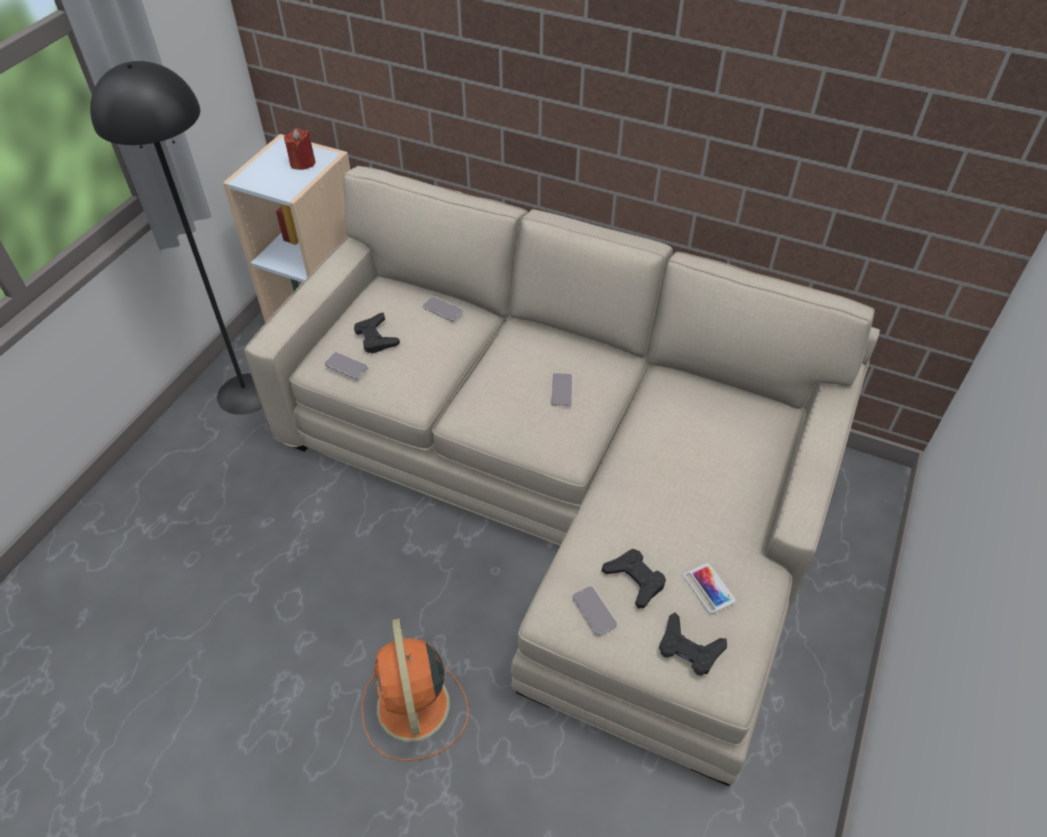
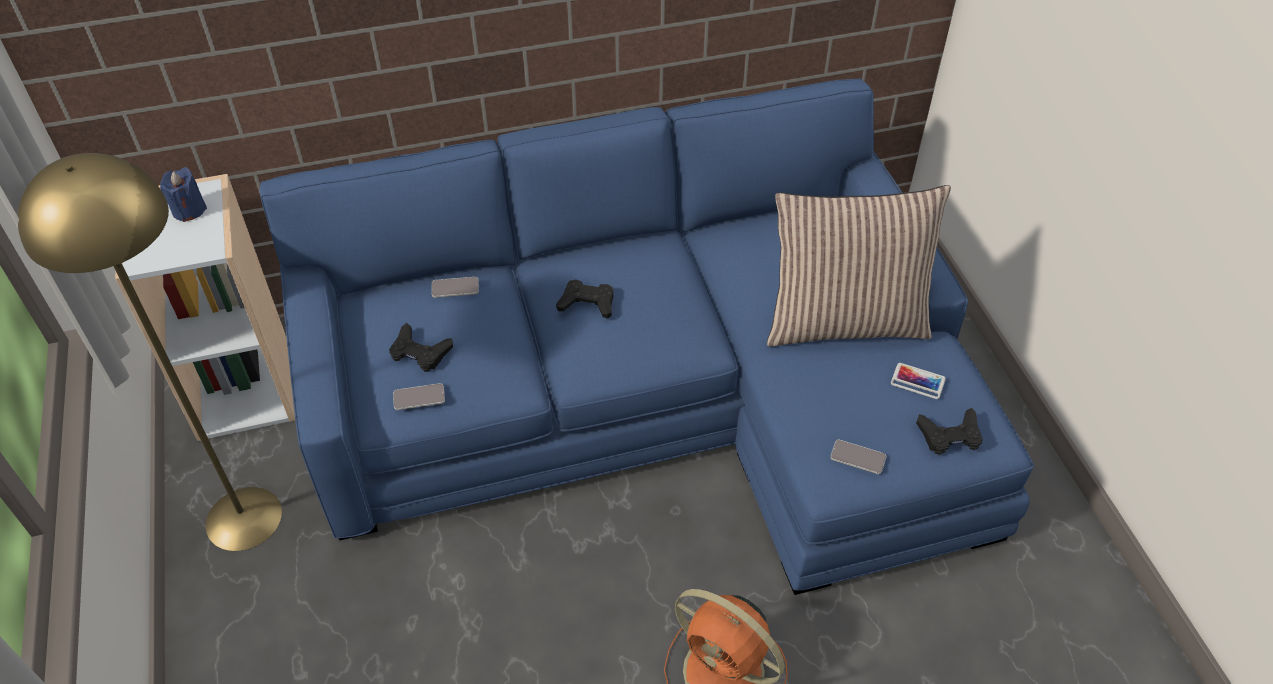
camera: 40 degrees left, 0 degrees up
(245, 393) = (243, 518): black floor lamp -> yellow floor lamp
(302, 163) = (189, 210): red candle -> blue candle
(561, 390) = (646, 296): phone -> none
(567, 481) = (658, 392): beige sofa -> blue sofa
(635, 580) = (862, 412): black game controller -> black game controller (587, 303)
(698, 502) = (844, 321): none -> pillow

